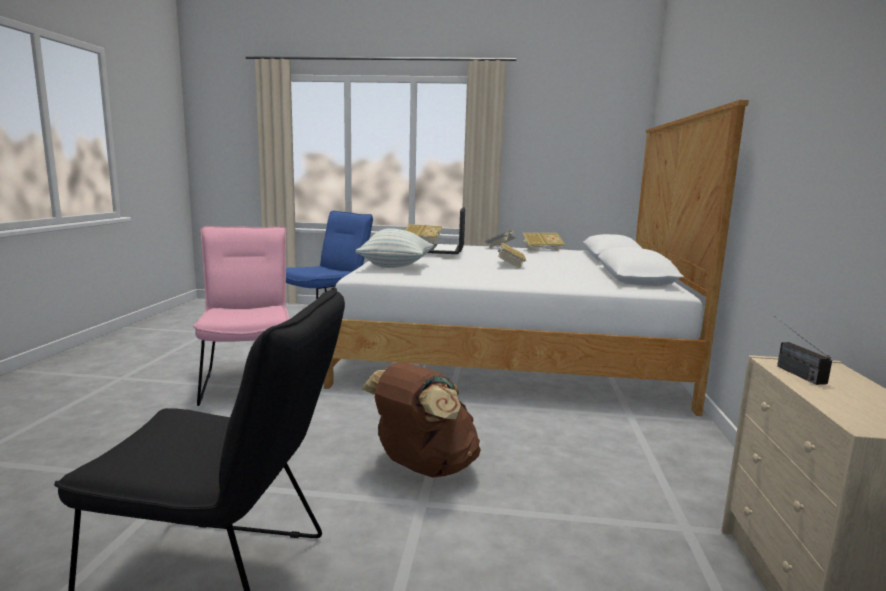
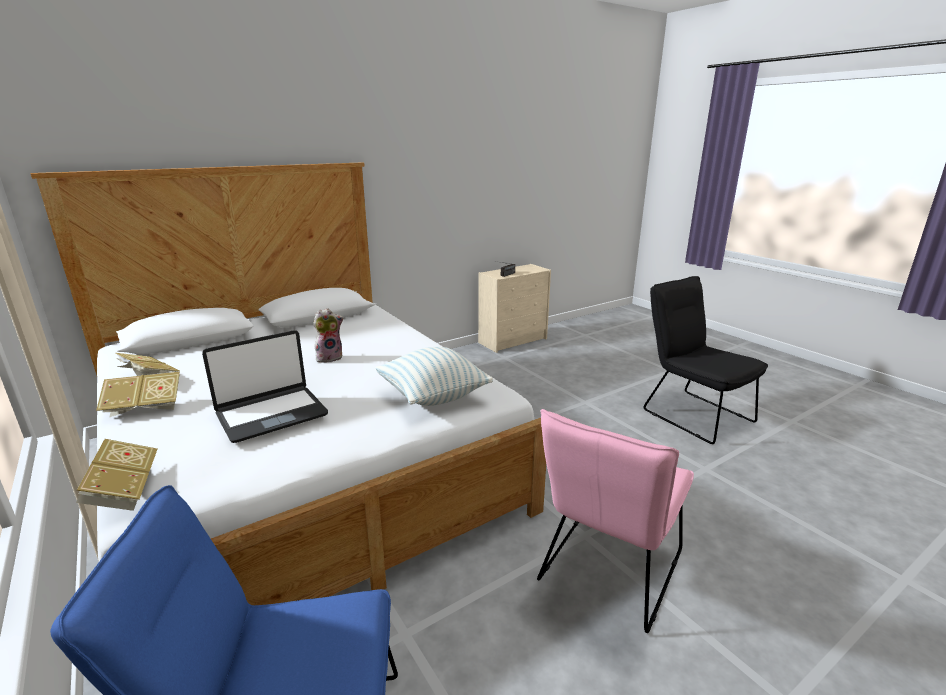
camera: 130 degrees left, 10 degrees up
(423, 468) = (562, 414): brown backpack -> none
(510, 265) = (330, 357): book -> plush toy

